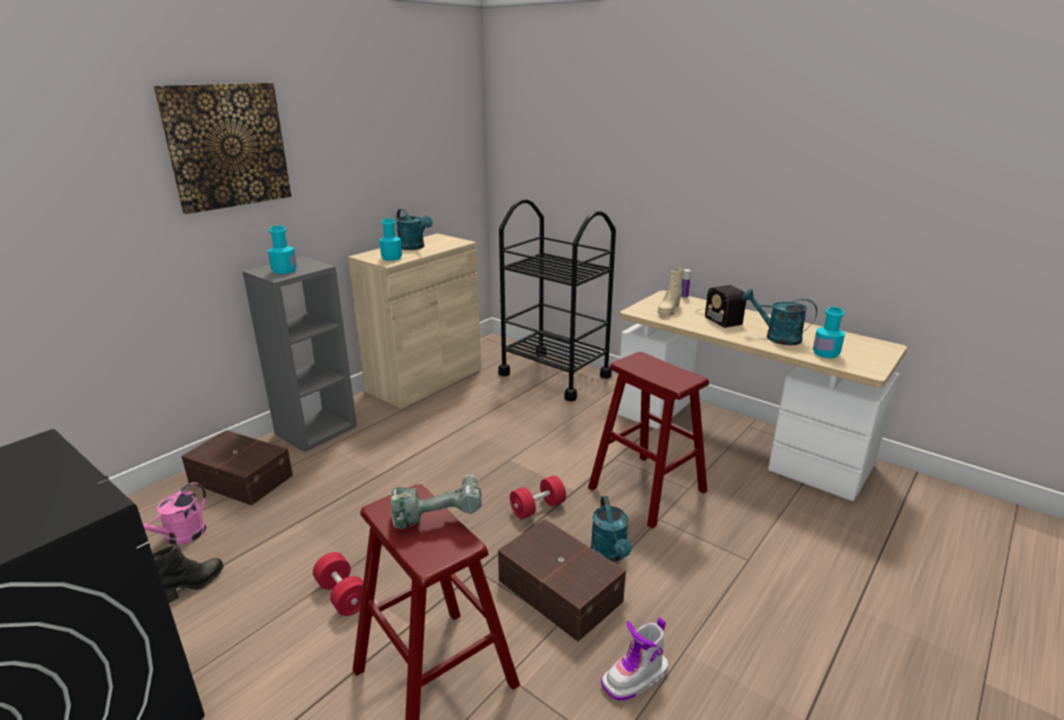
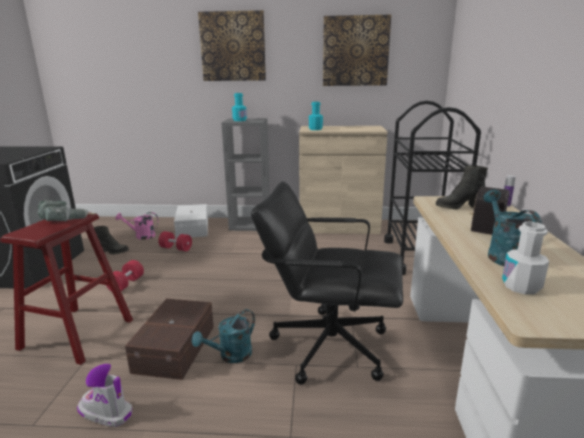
camera: 55 degrees right, 5 degrees down
(241, 478) = (193, 228): brown storage box -> white storage box
(397, 138) = (355, 51): none -> picture
(414, 247) = (343, 128): turquoise watering can -> none
(538, 508) = (253, 309): red dumbbell -> red dumbbell (176, 248)
(647, 489) = (329, 345): red stool -> black office chair
(668, 310) = (458, 207): beige boot -> black boot
(826, 353) = (521, 286): turquoise bottle -> white bottle

